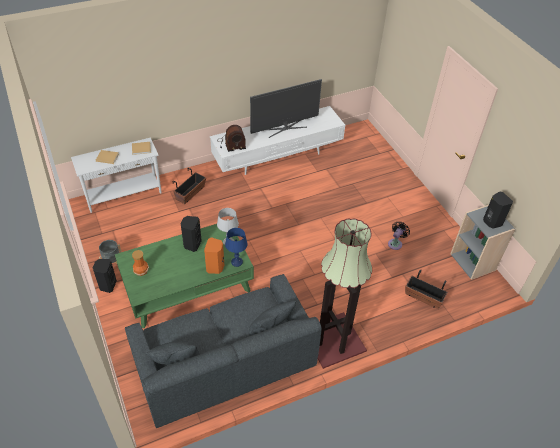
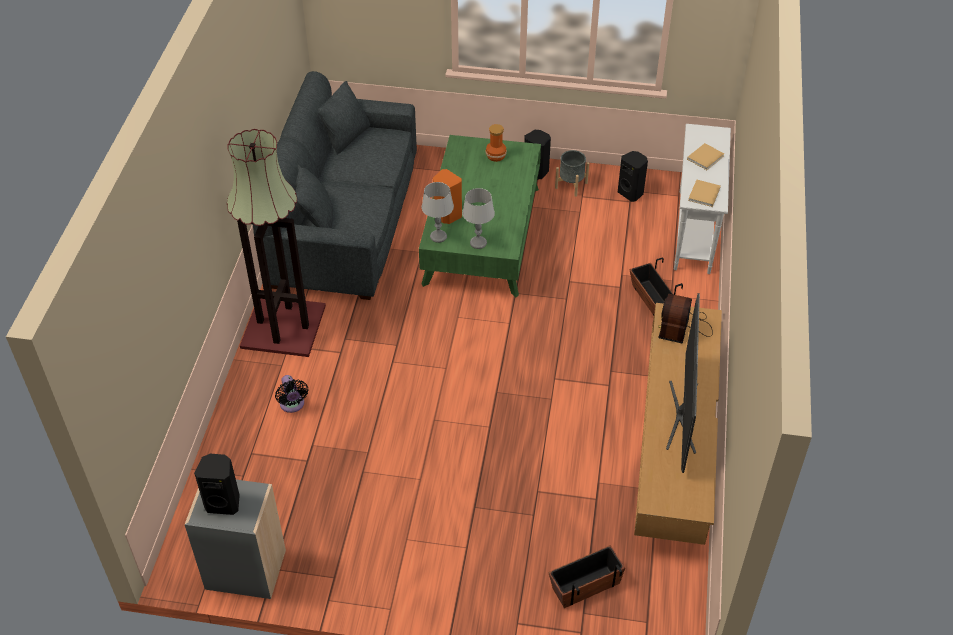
camera: 125 degrees right, 0 degrees up
(192, 244) = (502, 210): black speaker -> black speaker (631, 193)
(237, 262) = (438, 237): blue table lamp -> grey table lamp
(277, 156) = (675, 446): white tv stand -> brown tv stand
(395, 243) = (364, 491): black fan -> black fan (292, 405)
(423, 297) = (250, 459): planter -> planter (585, 585)

